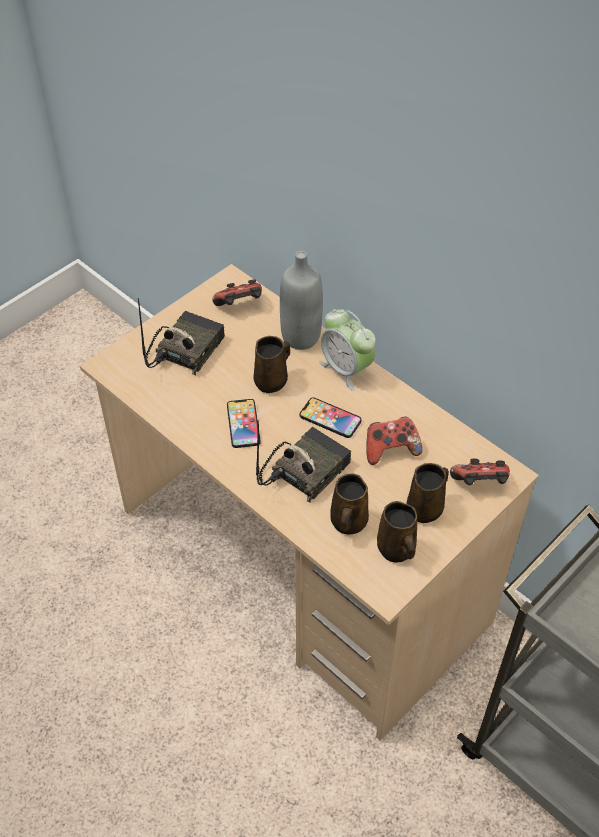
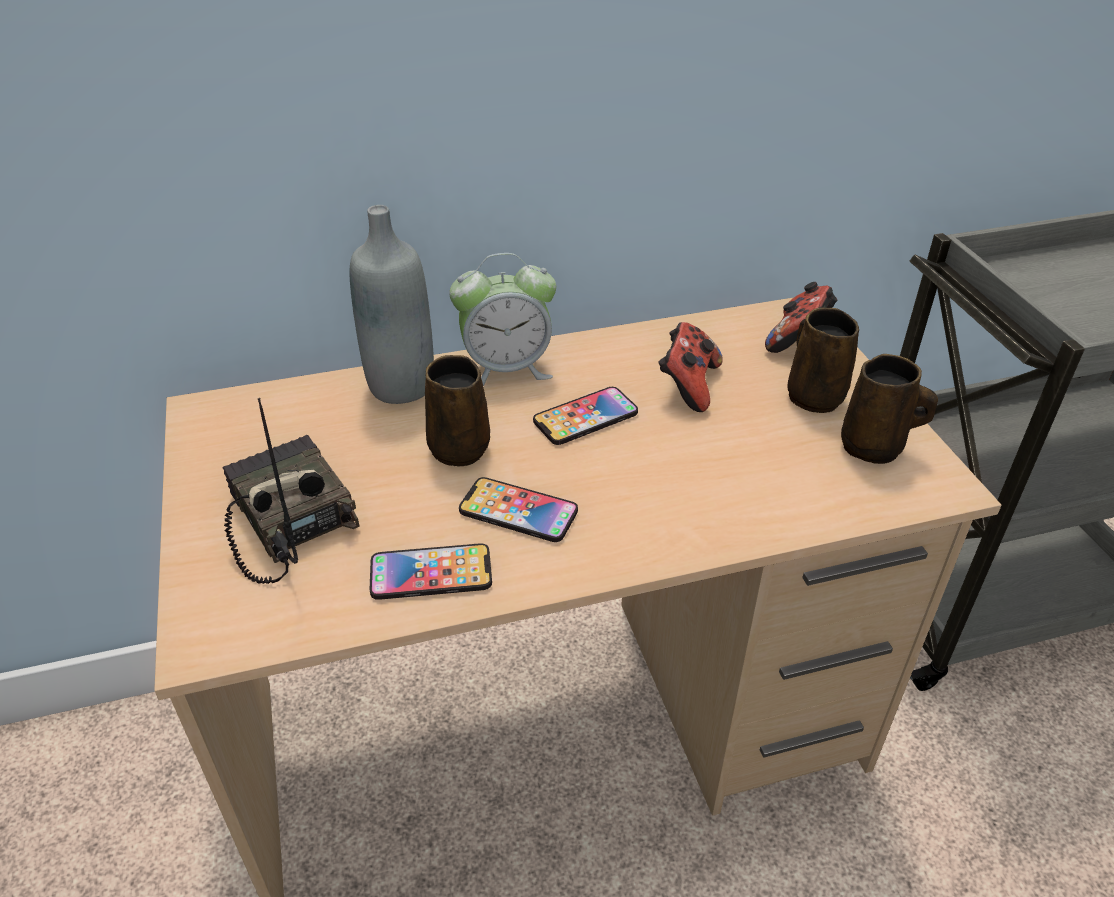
camera: 60 degrees left, 10 degrees down
(185, 413) = (431, 573): none -> phone
(240, 306) = (267, 421): game controller -> none
(304, 470) = (665, 480): radio -> none
(348, 523) = (798, 475): brown mug -> none

